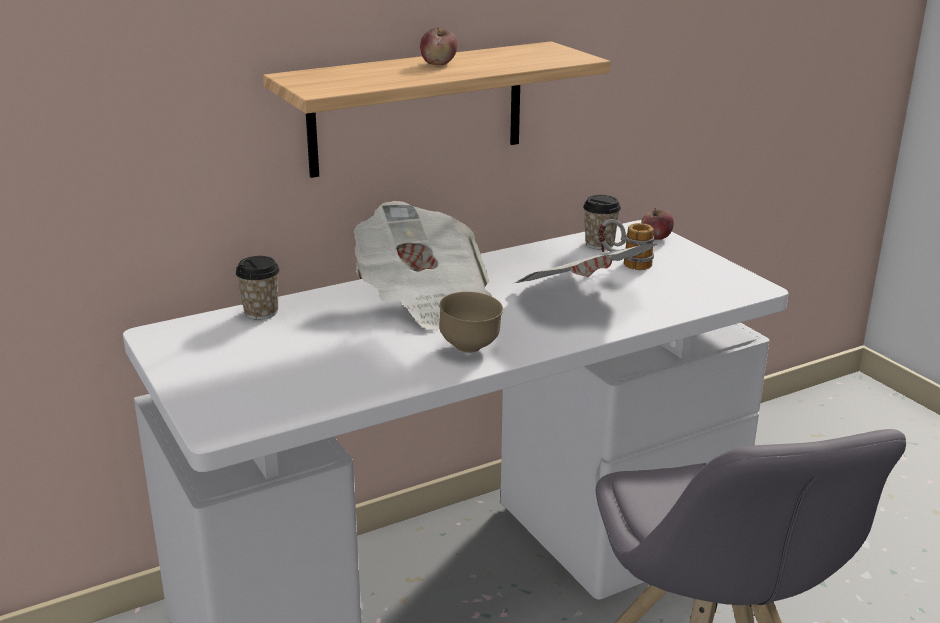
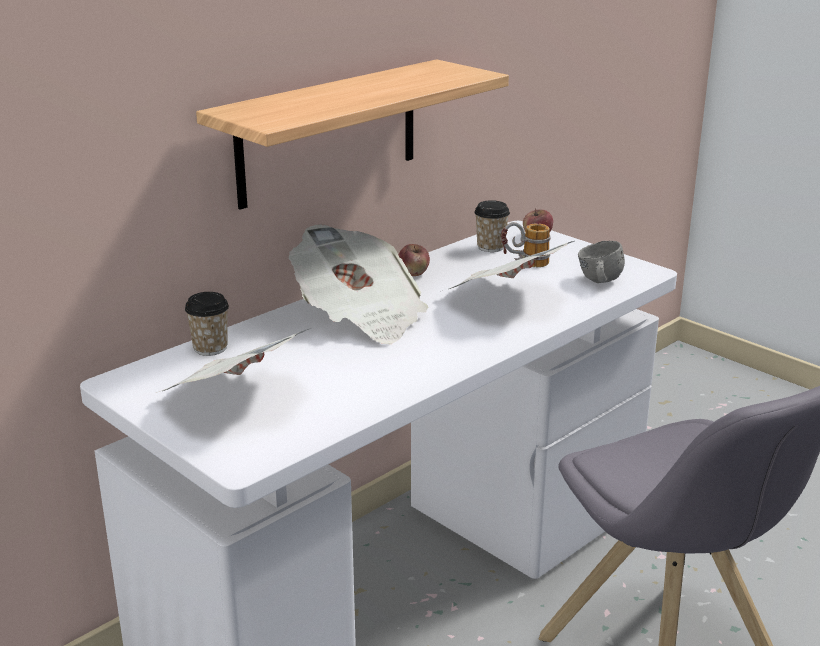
camera: 15 degrees left, 0 degrees up
(253, 364) = (235, 398): none -> newspaper
(438, 63) = (356, 88): apple -> apple (413, 273)
(470, 348) = (432, 356): brown bowl -> none
(692, 293) = (598, 282): none -> grey mug

